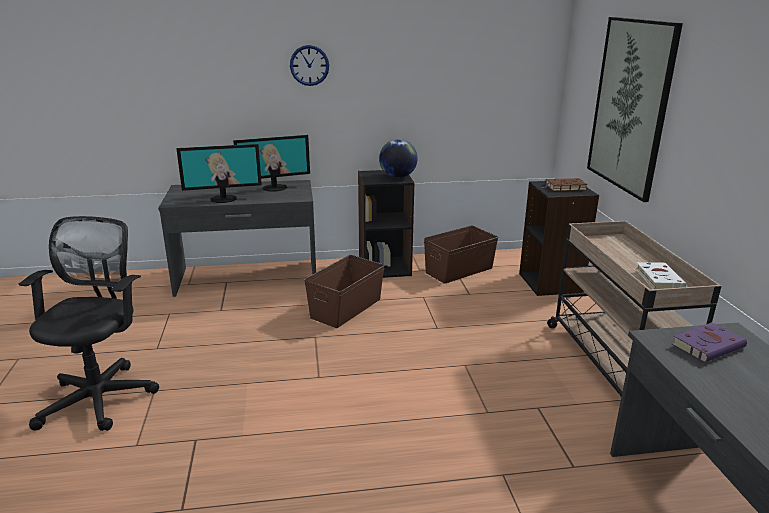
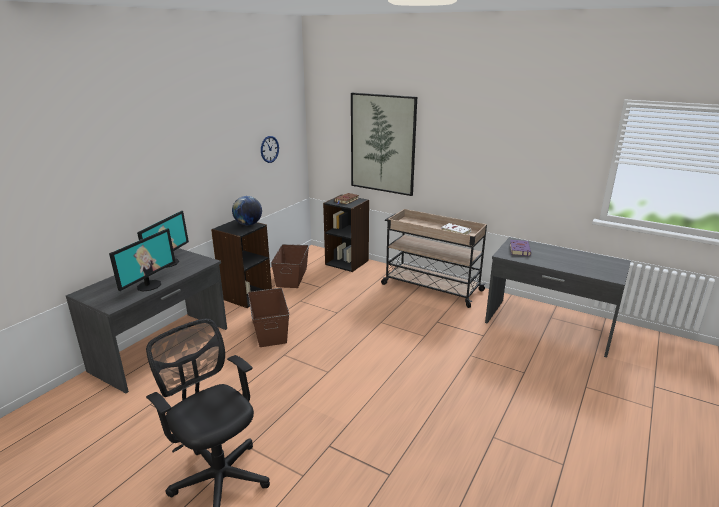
camera: 50 degrees left, 0 degrees up
(309, 65) = (165, 153): wall clock -> wall clock (269, 149)

